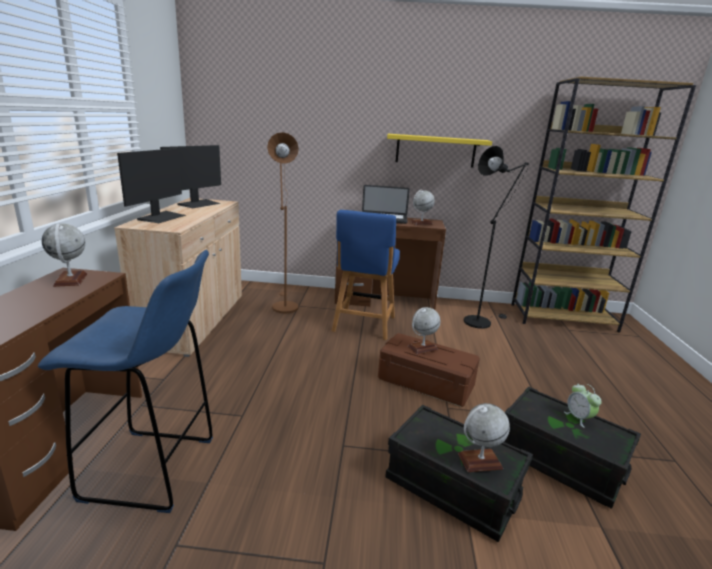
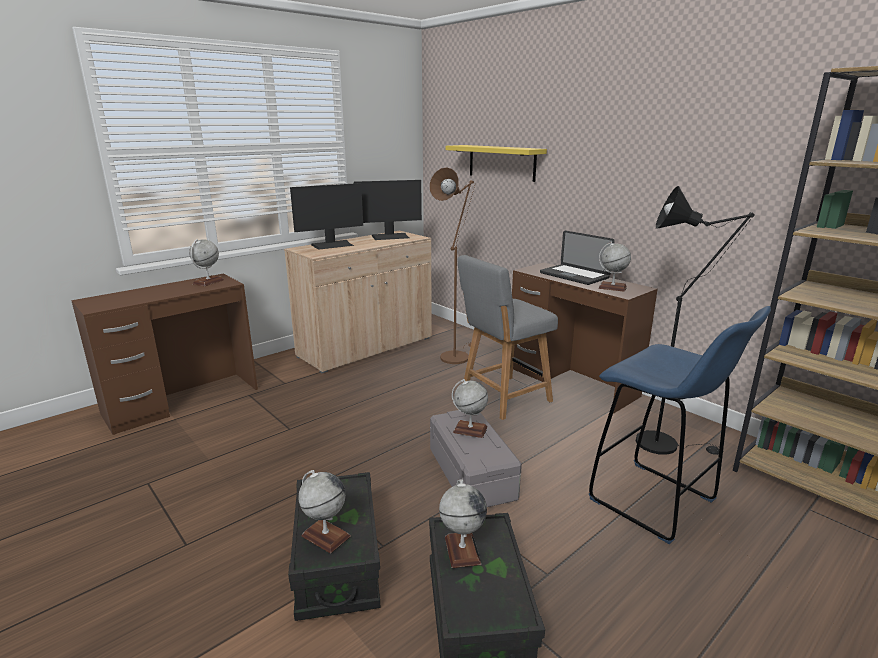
camera: 45 degrees right, 0 degrees up
(154, 469) = (199, 436): blue stool -> blue stool (655, 502)
(363, 325) = (502, 398): blue chair -> grey chair
(426, 382) = (472, 473): brown storage box -> grey storage box
(435, 150) = (655, 190): yellow shelf -> yellow shelf (501, 162)
(549, 419) = (462, 550): none -> globe
(578, 418) = (503, 570): alarm clock -> none

